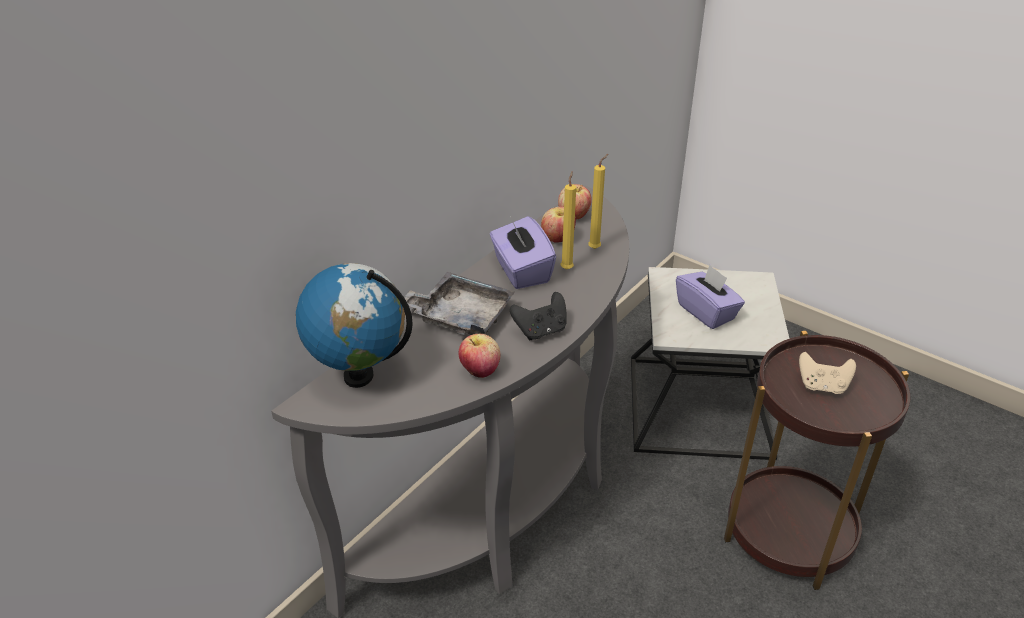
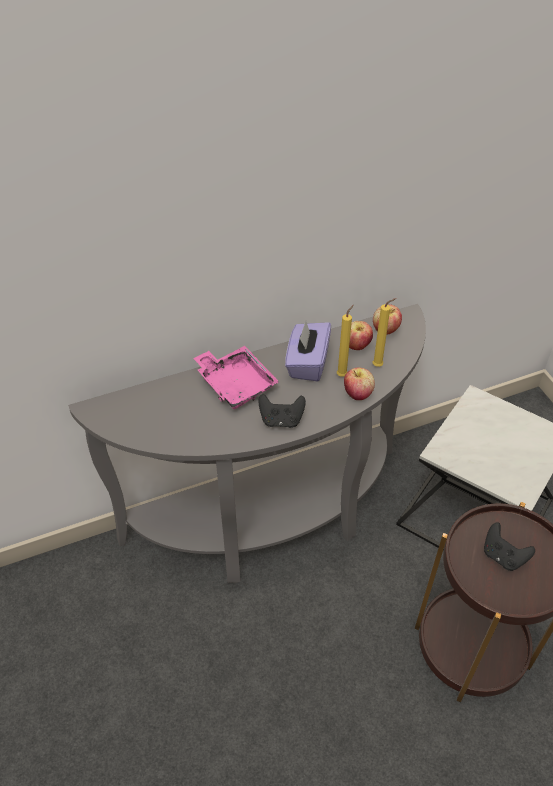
camera: 30 degrees right, 10 degrees up
(359, 375) = (136, 402): globe -> none
(460, 316) = (235, 384): grey tray -> pink tray
(480, 371) = (215, 434): apple -> apple (357, 394)
(706, 312) = (486, 444): purple tissue box -> none
(822, 386) = (503, 556): beige game controller -> black game controller

